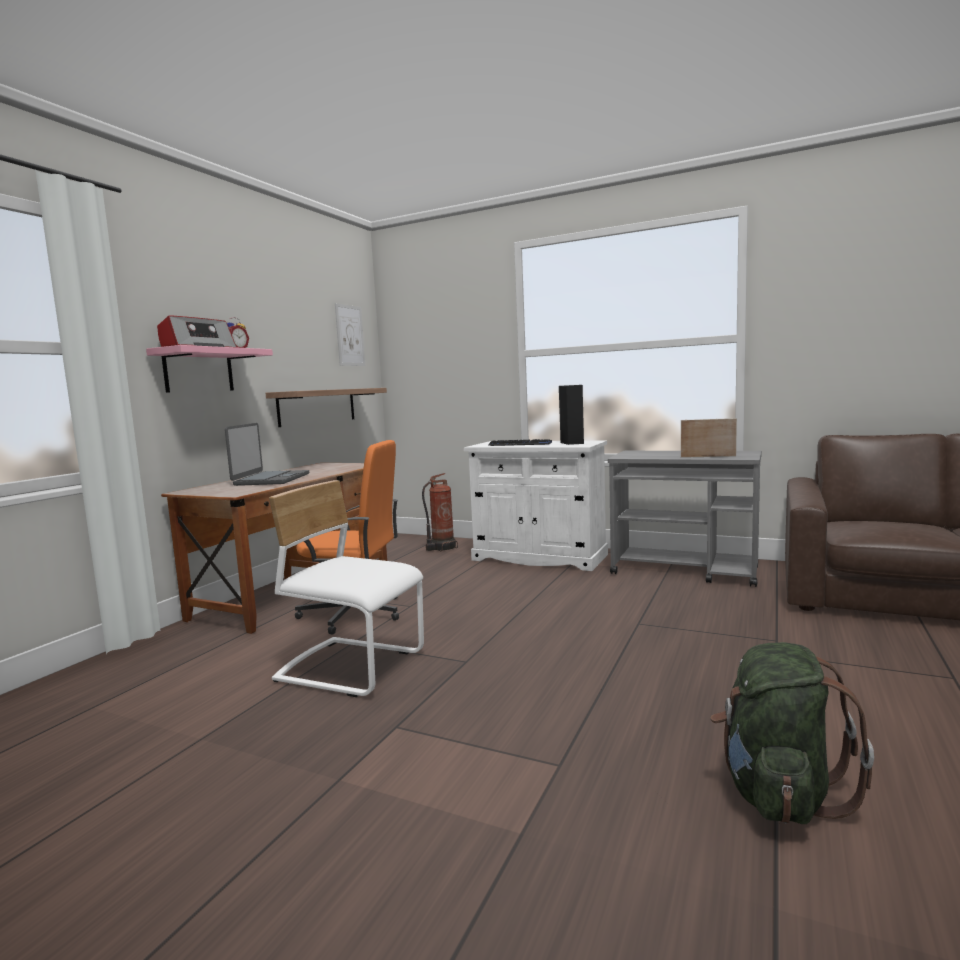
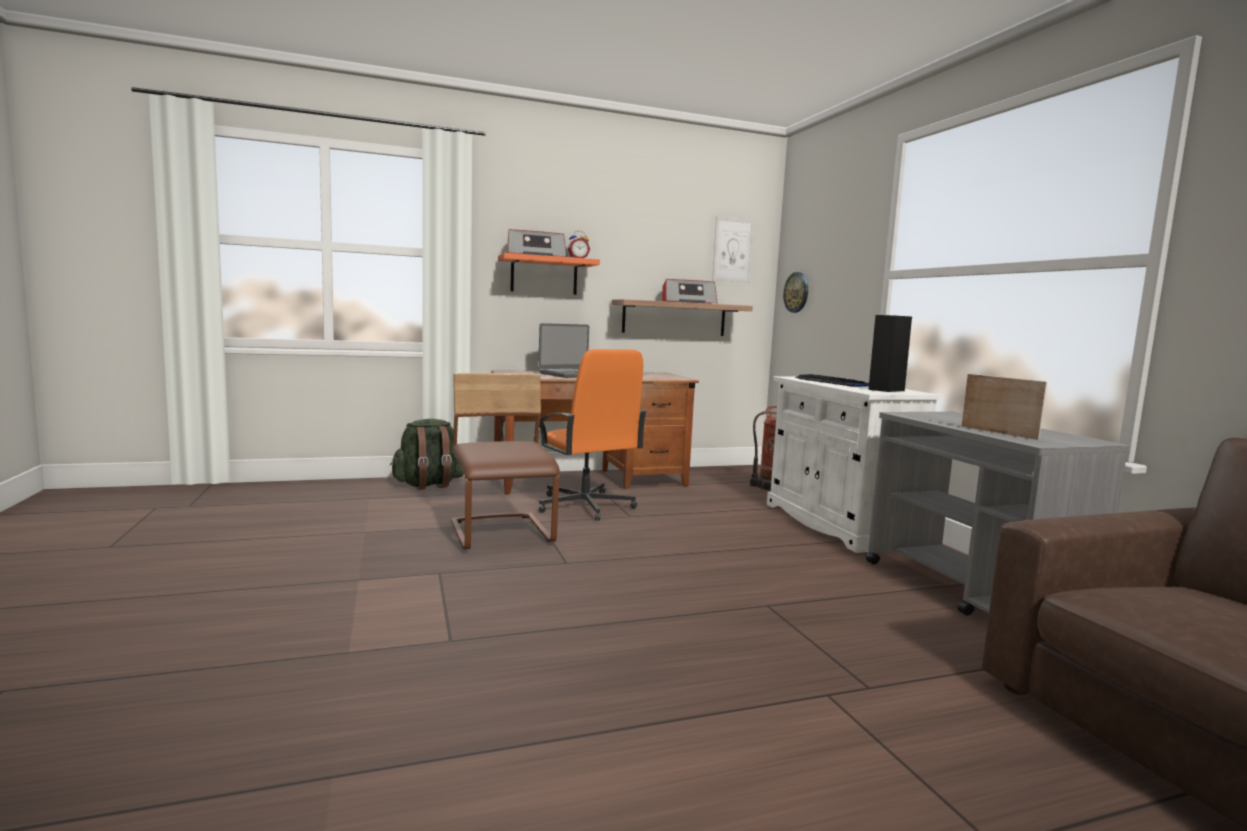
camera: 45 degrees right, 0 degrees up
(199, 371) = (544, 275): pink shelf -> orange shelf
(335, 389) = (688, 302): none -> radio
(351, 667) = (502, 534): white chair -> brown chair
(412, 372) = (796, 292): none -> wall clock
(778, 793) = (511, 748): green backpack -> green backpack (428, 485)

